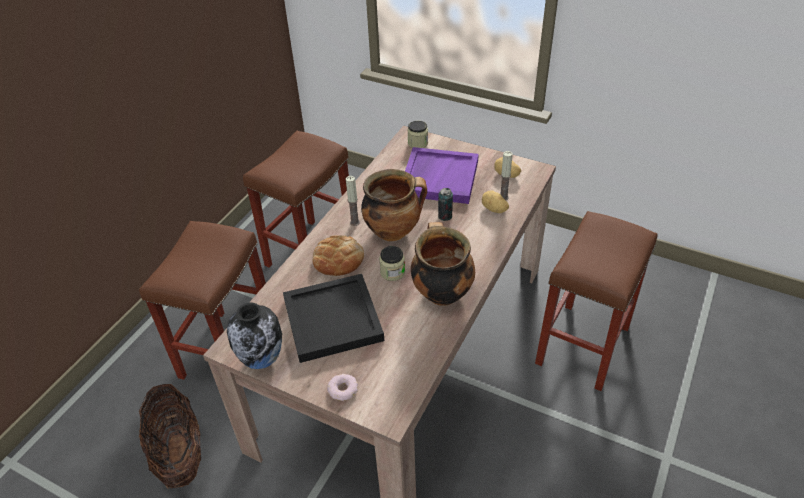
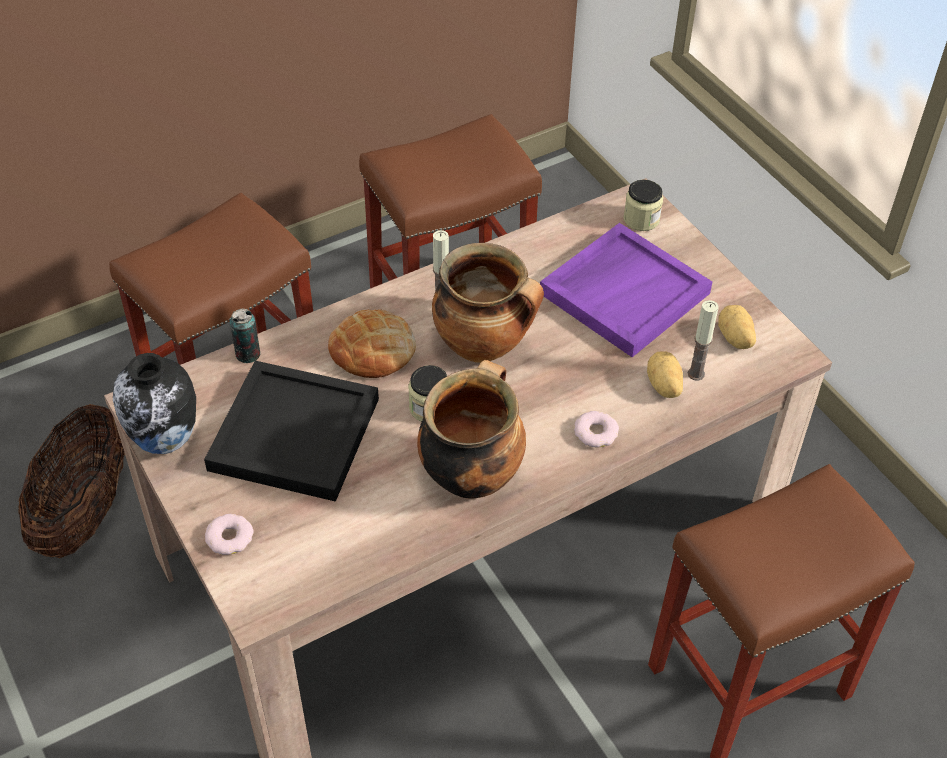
camera: 30 degrees right, 5 degrees up
(445, 216) = (578, 360): can -> can (248, 354)
(482, 244) = (596, 432): none -> donut

